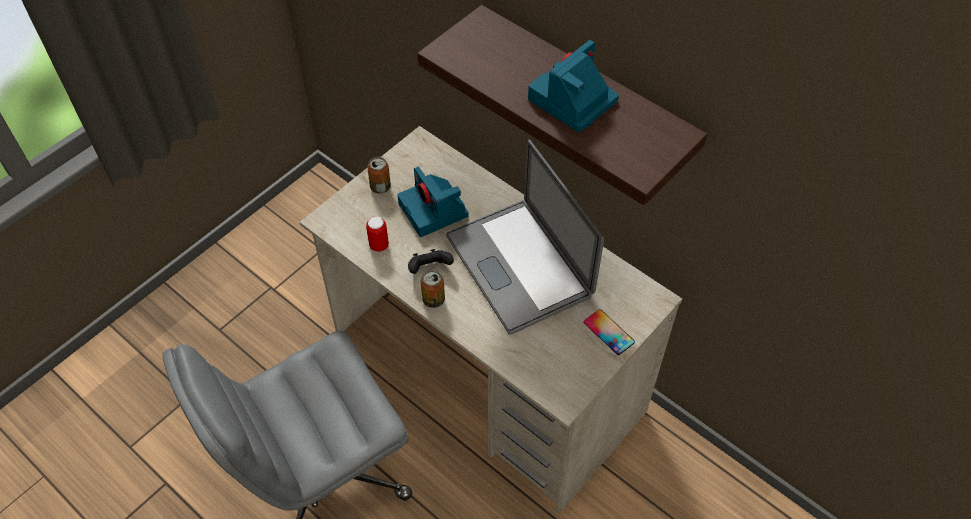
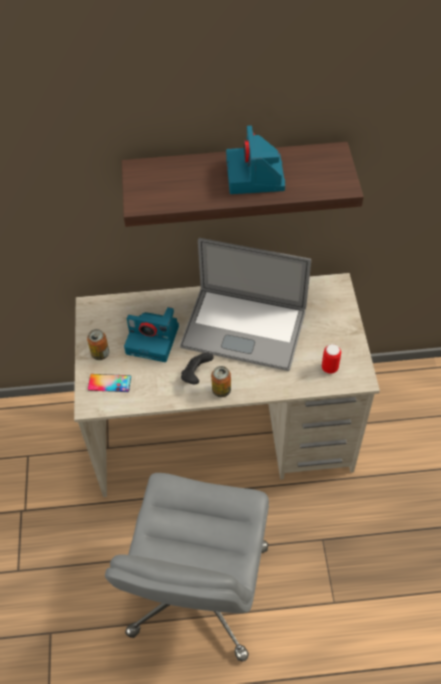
camera: 45 degrees left, 0 degrees up
(379, 245) = (146, 389): can -> can (329, 368)
(608, 332) = (337, 322): phone -> phone (109, 383)

